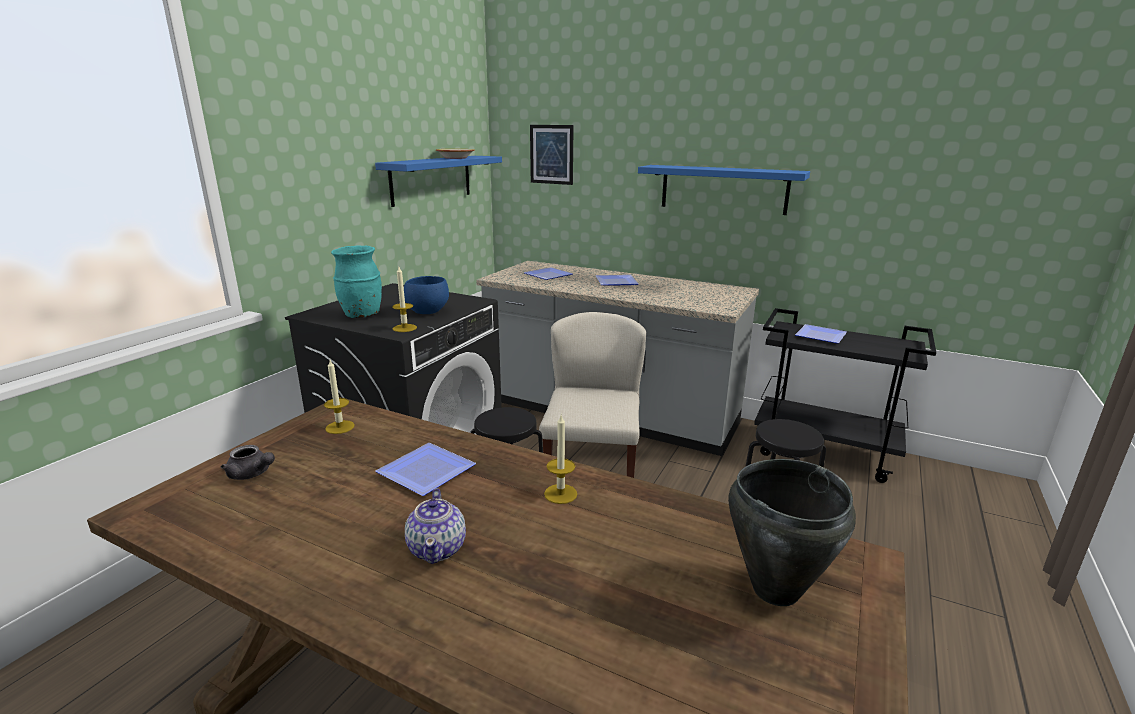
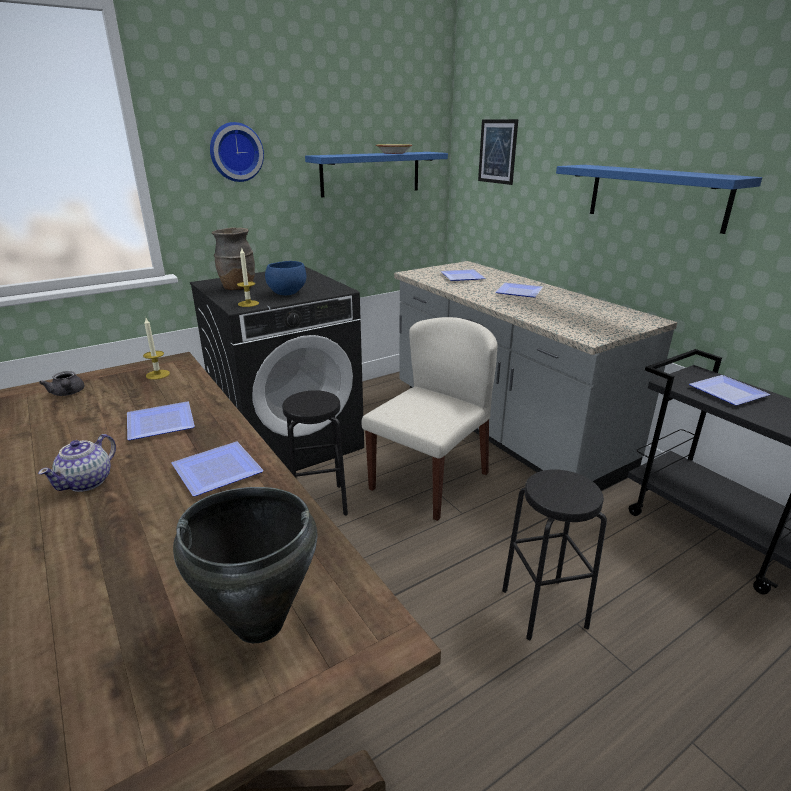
camera: 30 degrees right, 5 degrees up
(310, 161) = (235, 152): none -> wall clock
(361, 315) = (237, 288): turquoise vase -> brown vase
(560, 494) = (221, 471): candle -> plate

